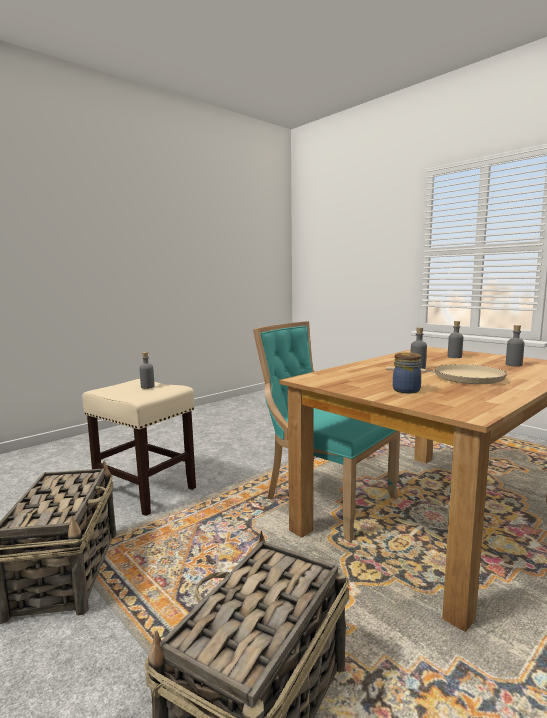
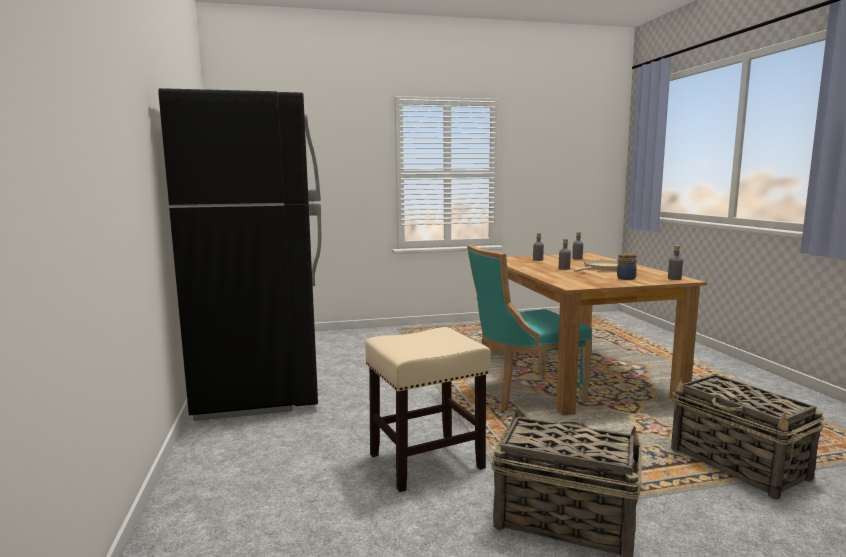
camera: 60 degrees left, 0 degrees up
(147, 387) = (419, 338): grey bottle -> grey bottle (674, 278)
(219, 415) = (260, 390): none -> black fridge

